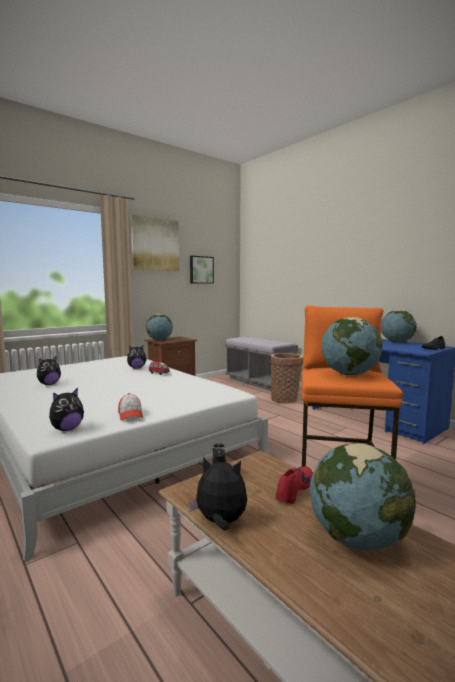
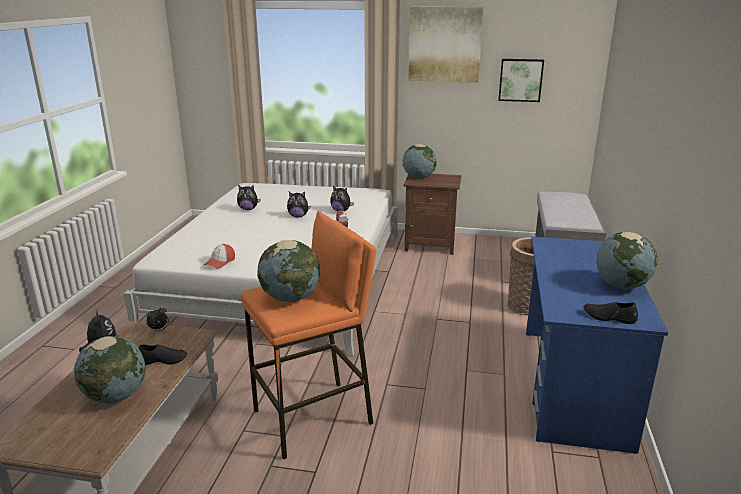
camera: 50 degrees right, 15 degrees up
(67, 429) = (171, 258): plush toy -> plush toy (298, 216)
(294, 489) = (162, 360): red shoe -> black shoe

